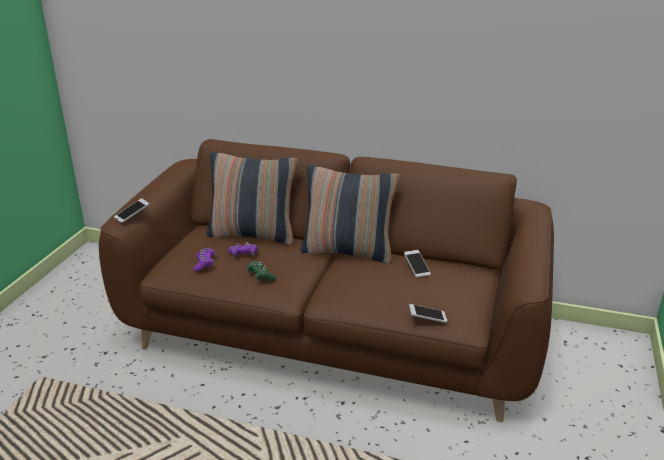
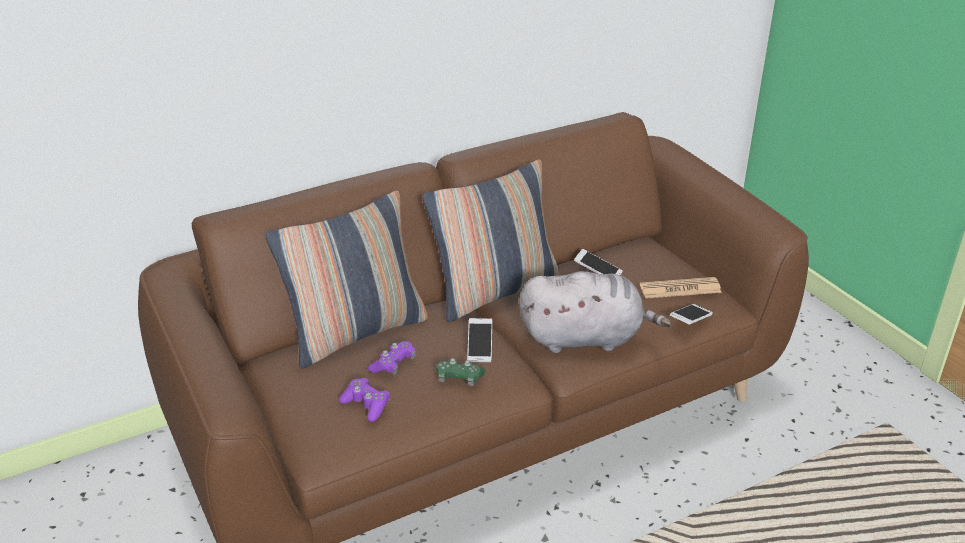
camera: 45 degrees left, 5 degrees up
(132, 215) = (234, 389): phone -> phone (480, 346)
(353, 294) = (585, 338): none -> grey plush toy
(449, 300) = (680, 289): none -> newspaper

